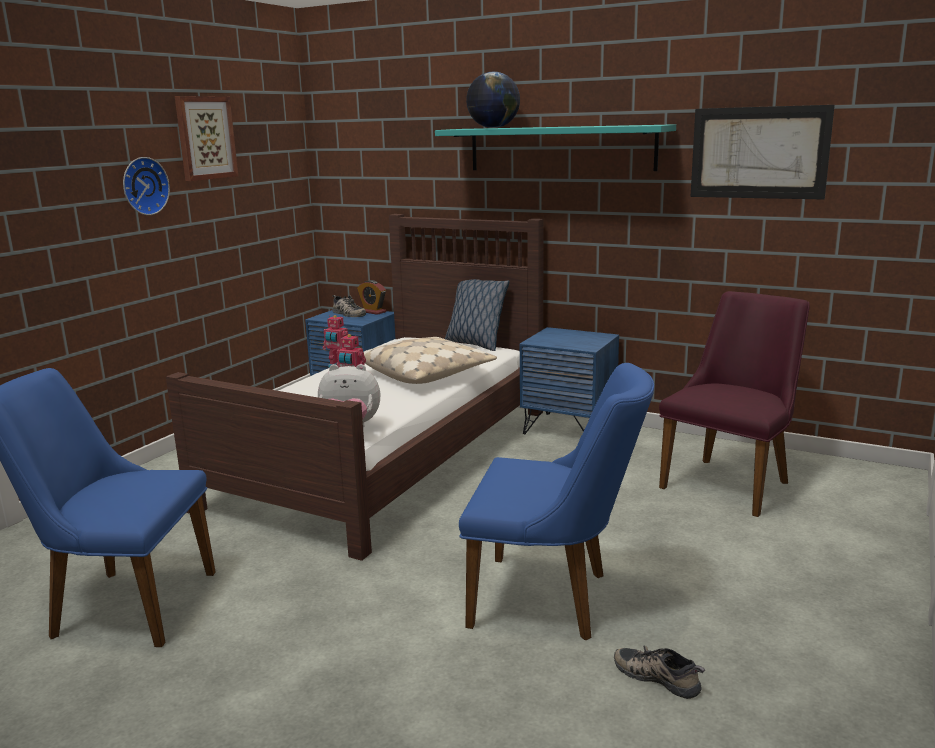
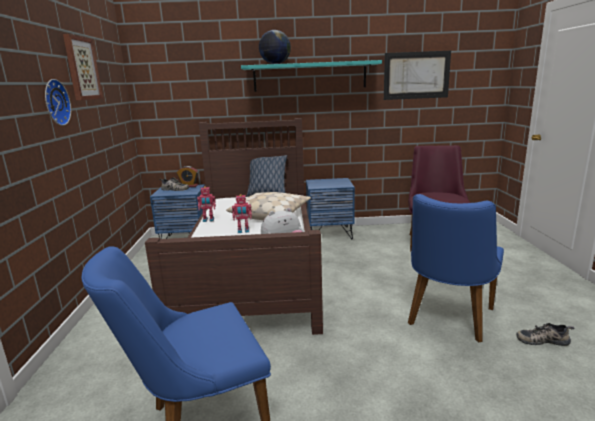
camera: 30 degrees left, 0 degrees up
(553, 600) = (447, 319): blue chair -> blue chair turned 135 degrees clockwise

